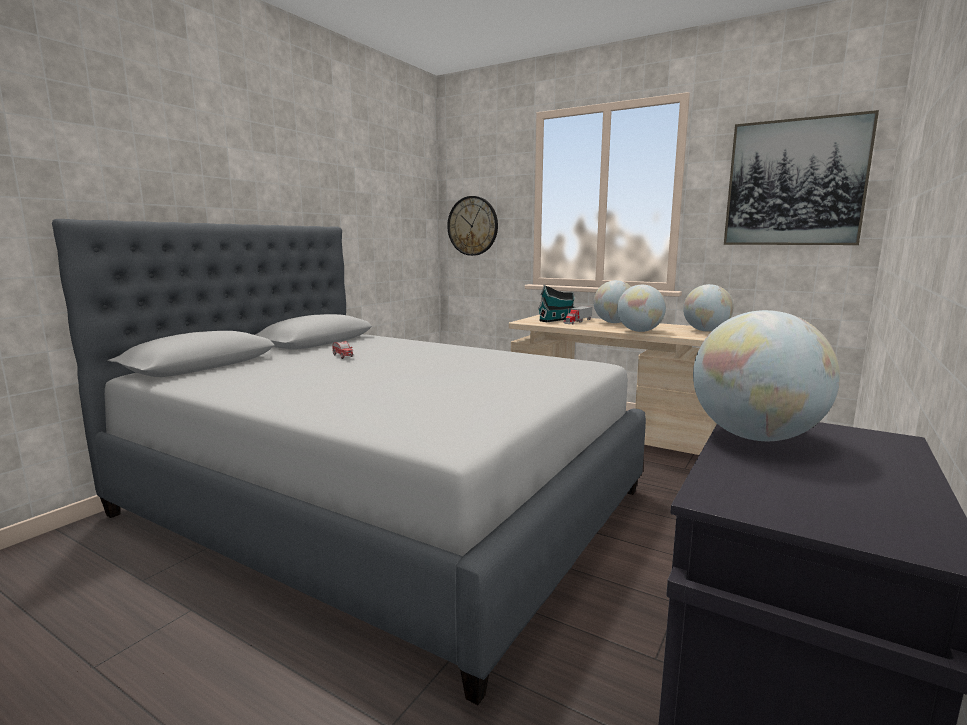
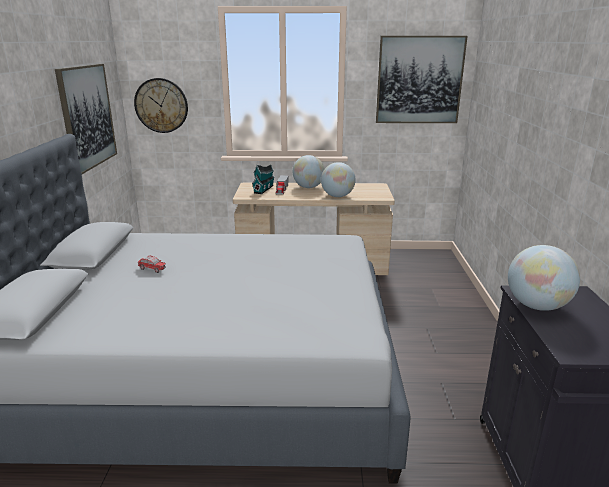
camera: 30 degrees left, 10 degrees up
(378, 222) = (87, 116): none -> picture
(705, 331) = (376, 189): globe -> none

